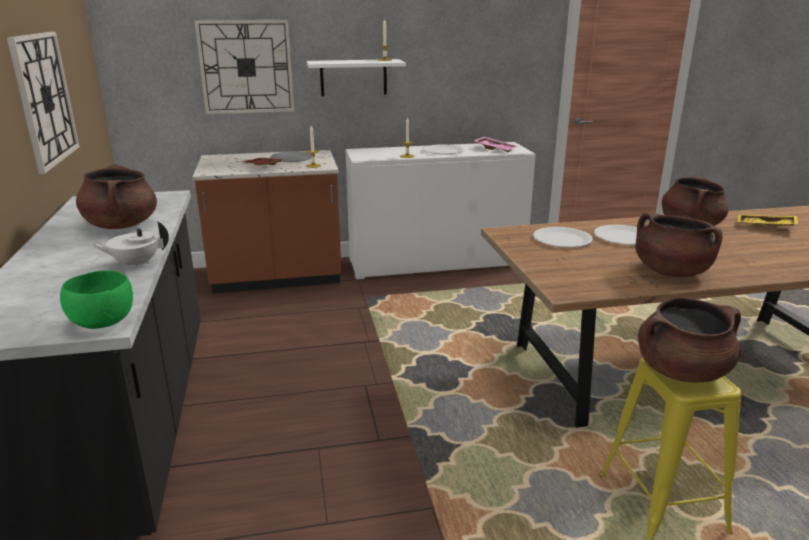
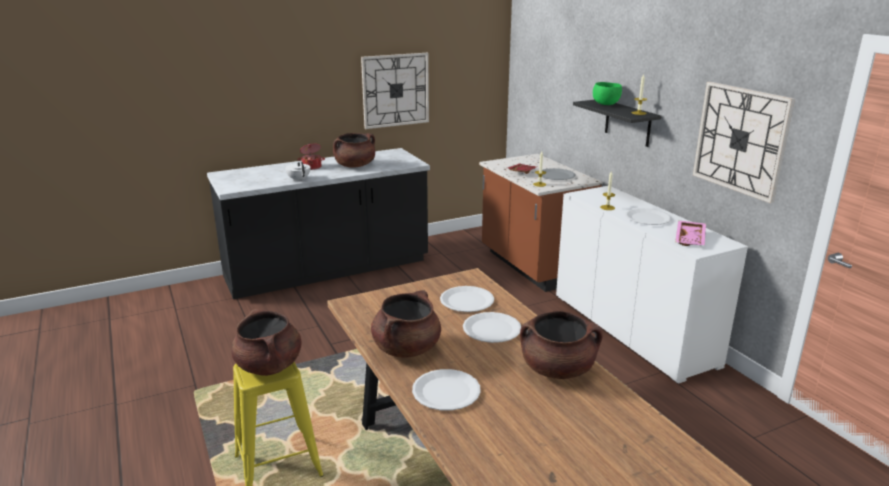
camera: 75 degrees right, 0 degrees up
(74, 252) = (312, 167): none -> cooking pot
(103, 322) = (232, 188): green bowl -> green bowl (606, 104)
(246, 67) = (568, 94): wall clock -> wall clock (740, 140)
(353, 77) = (627, 123): white shelf -> black shelf
(745, 264) = (446, 391): none -> white plate
(765, 227) = (594, 424): yellow tray -> none

